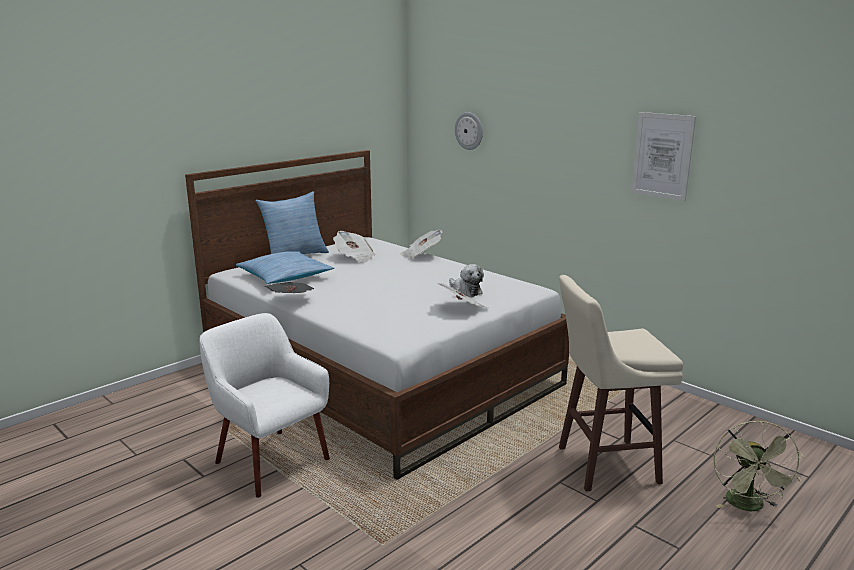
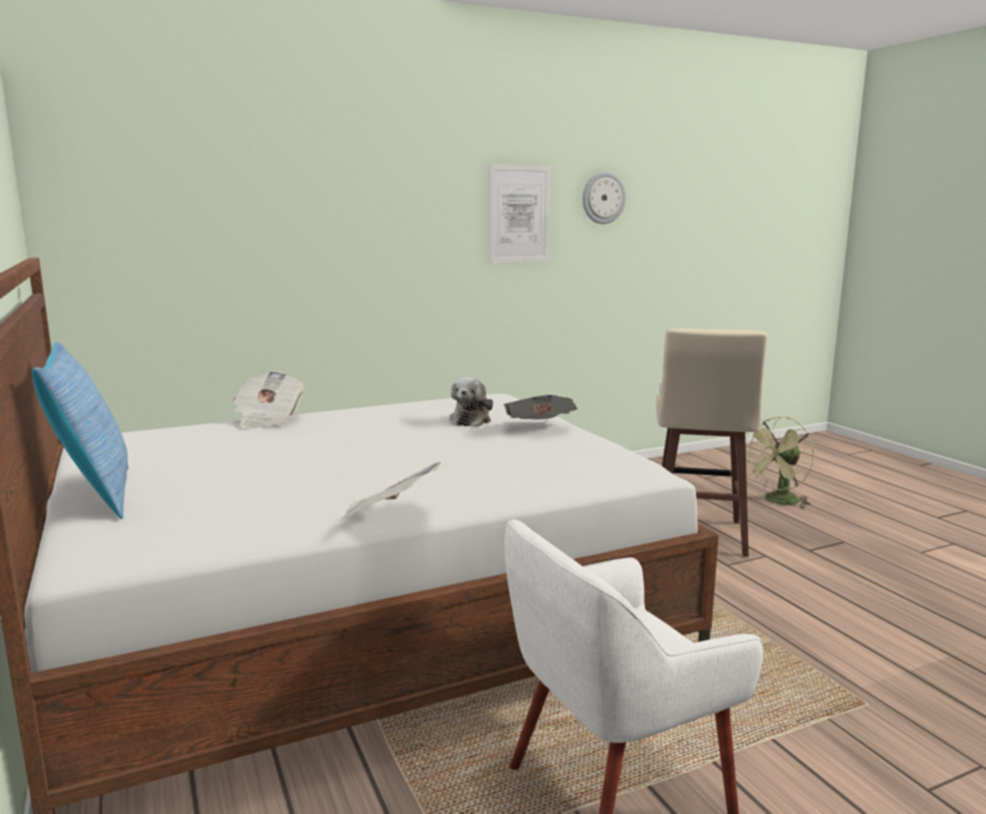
camera: 70 degrees left, 5 degrees down
(285, 277) = (225, 513): pillow -> none
(354, 257) = (202, 454): newspaper -> none
(465, 291) = (471, 420): plush toy -> plush toy turned 120 degrees clockwise
(469, 131) = (204, 211): wall clock -> wall clock (603, 198)
(748, 506) = (778, 501): green fan -> green fan turned 120 degrees clockwise

